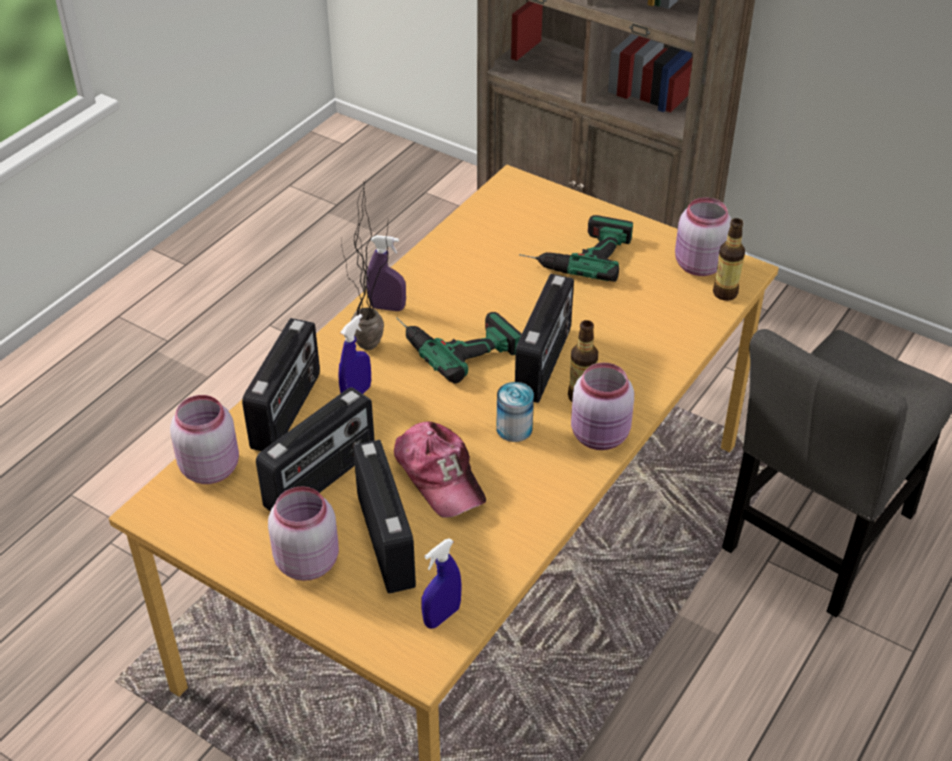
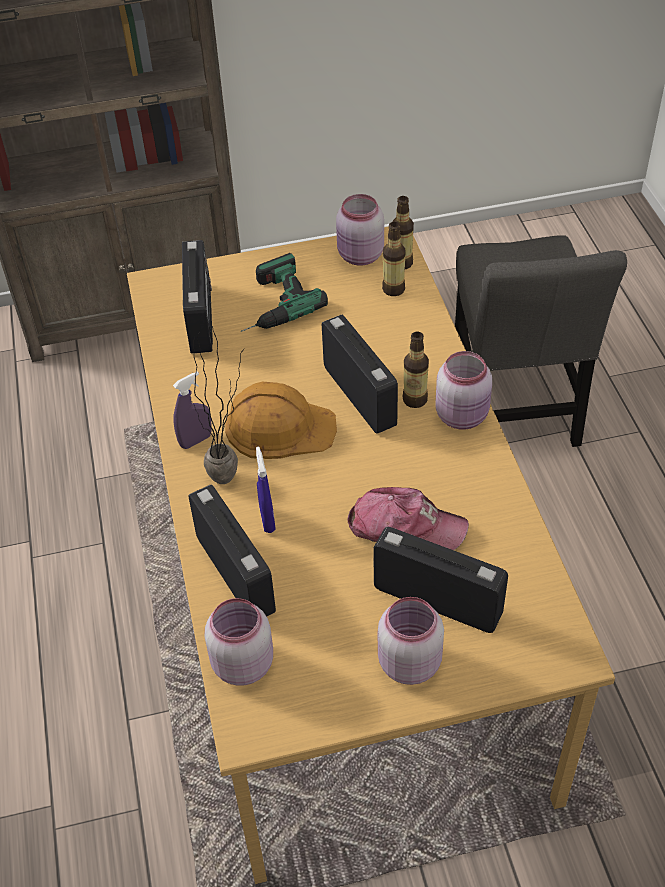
camera: 45 degrees left, 5 degrees up
(321, 479) = (334, 599): radio -> radio (202, 319)
(442, 616) = (541, 616): blue spray bottle -> none
(455, 341) = (279, 427): power drill -> orange hard hat
(514, 429) = (405, 455): can -> none
(688, 307) = (393, 289): none -> bottle

